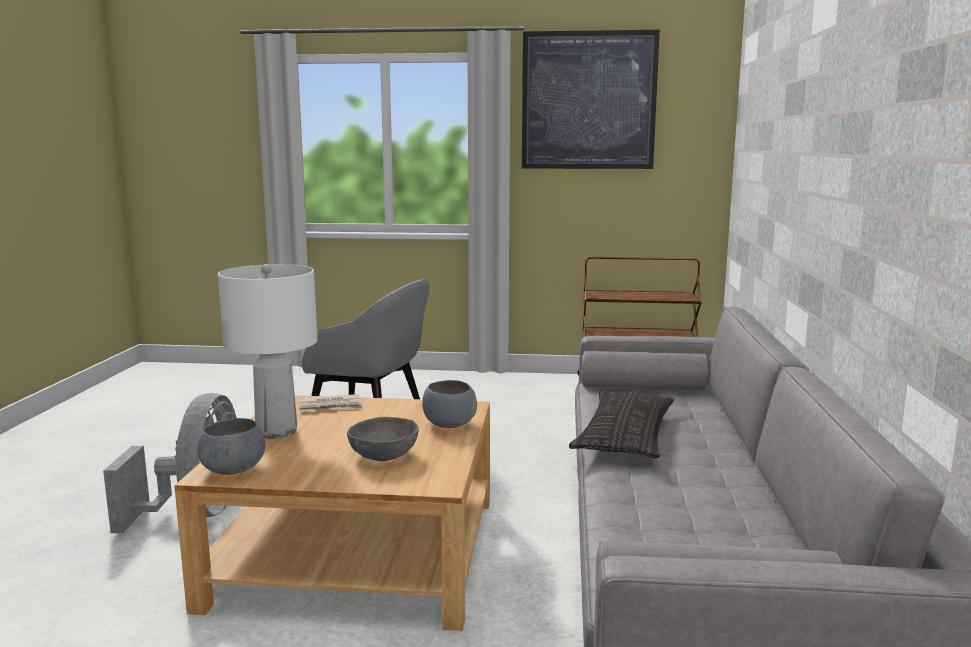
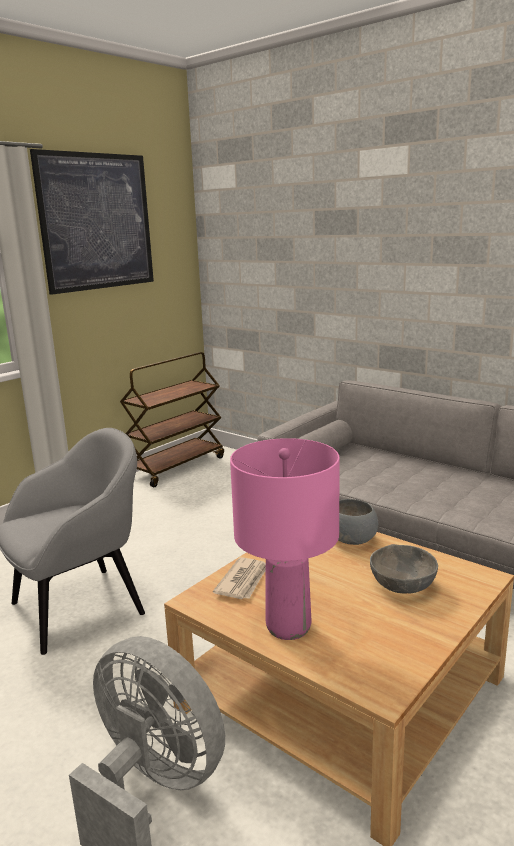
camera: 55 degrees left, 5 degrees up
(232, 469) = (377, 674): grey bowl -> none
(275, 432) = (288, 627): white table lamp -> pink table lamp
(625, 435) = (406, 492): pillow -> none

